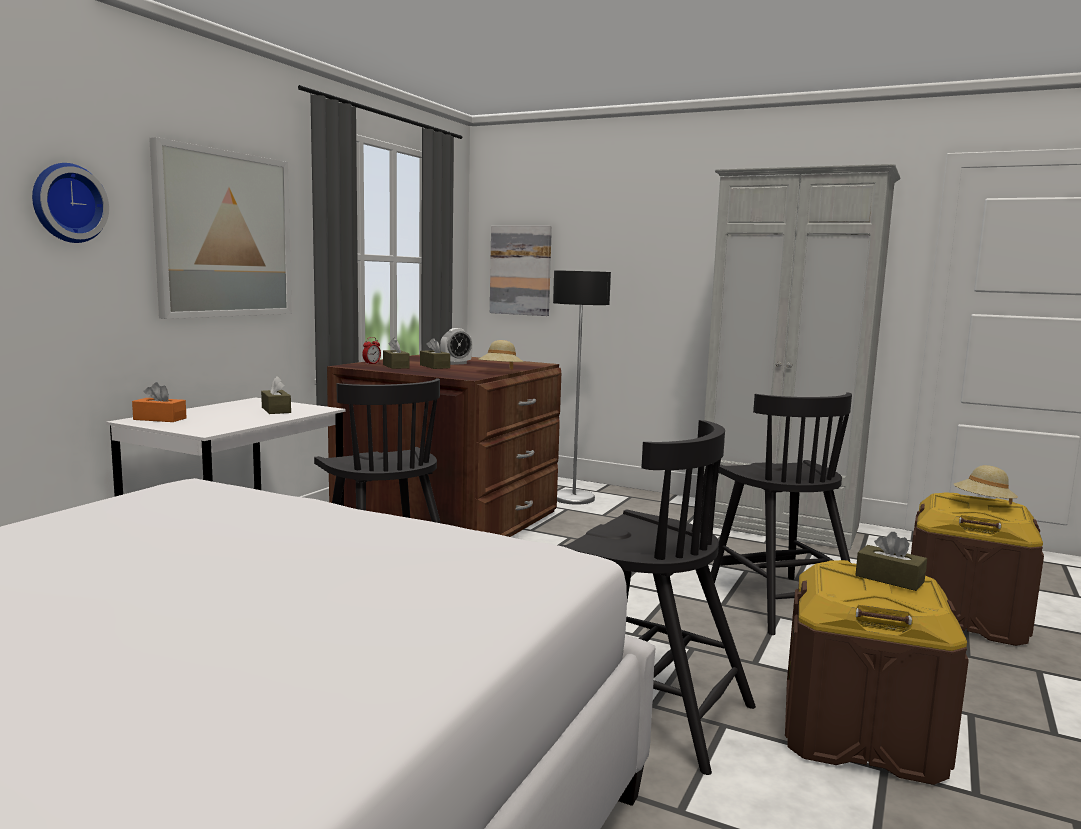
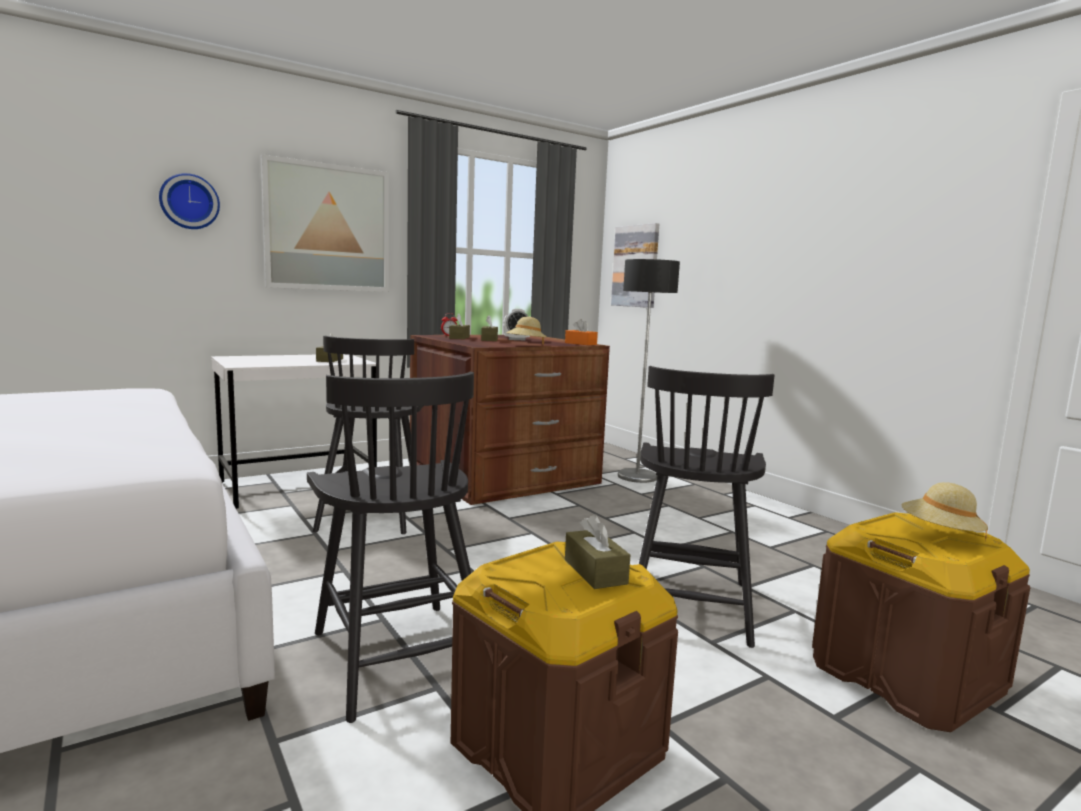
camera: 30 degrees right, 0 degrees up
(160, 419) = (243, 357): orange tissue box -> orange tissue box (580, 343)
(779, 525) = (815, 535): white wardrobe -> none

